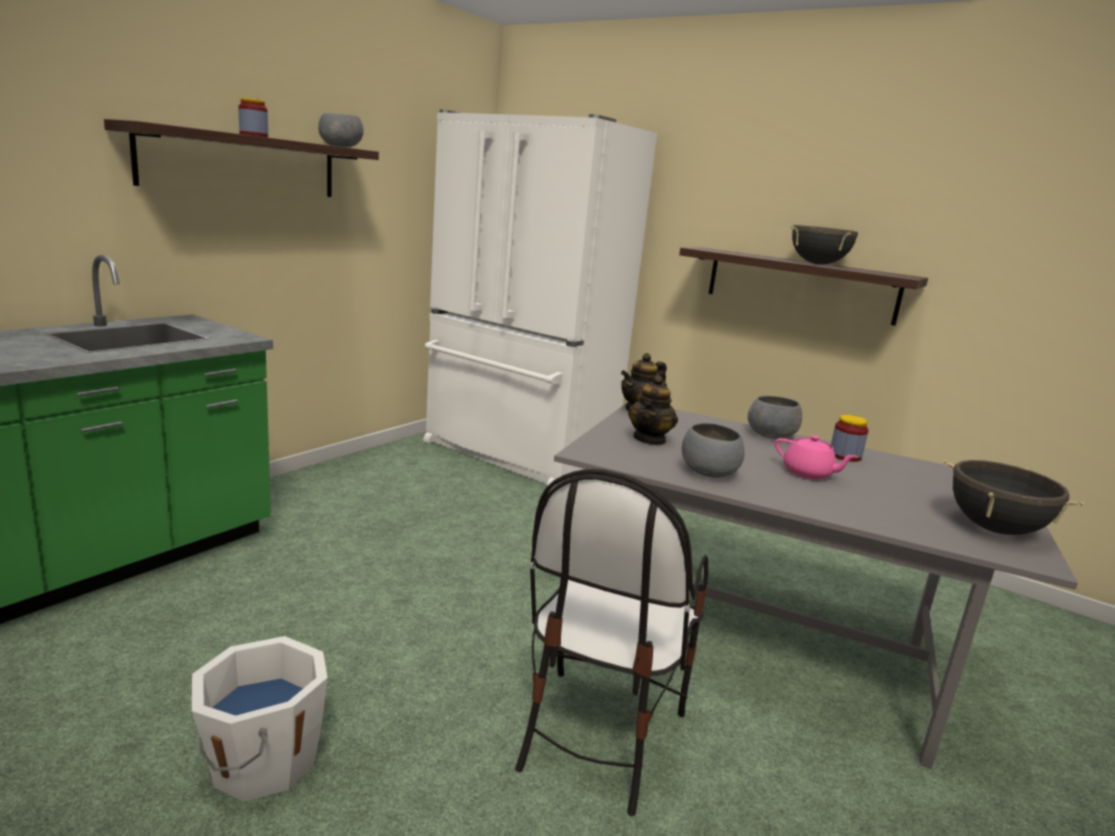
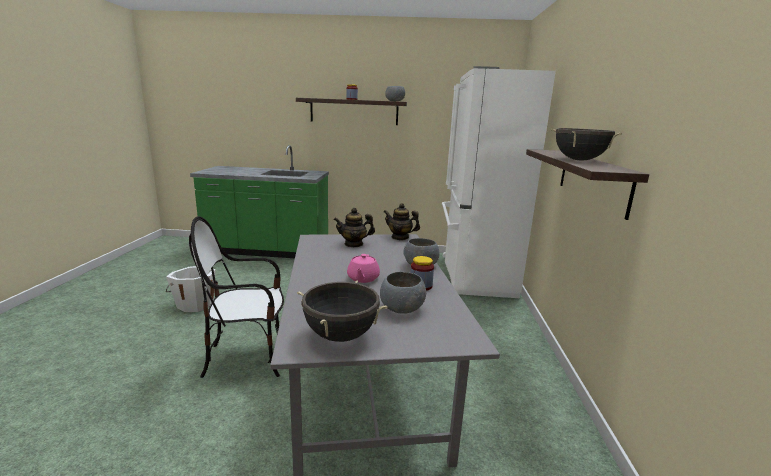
camera: 60 degrees right, 0 degrees up
(708, 473) = (322, 259): grey bowl -> grey bowl (401, 309)

